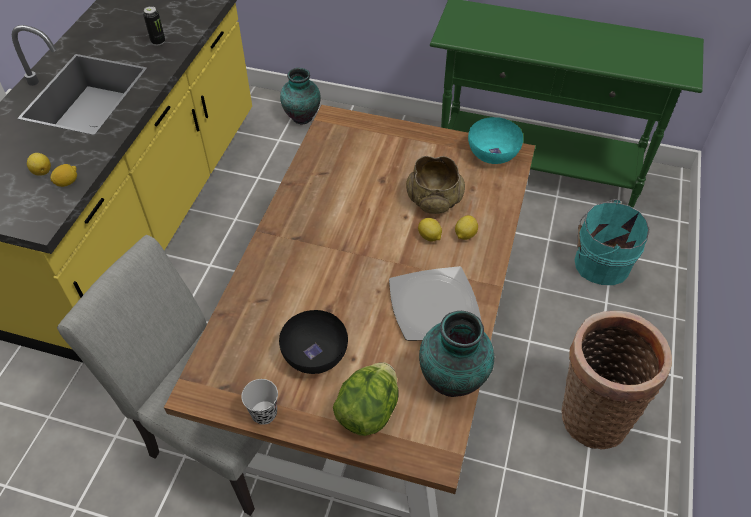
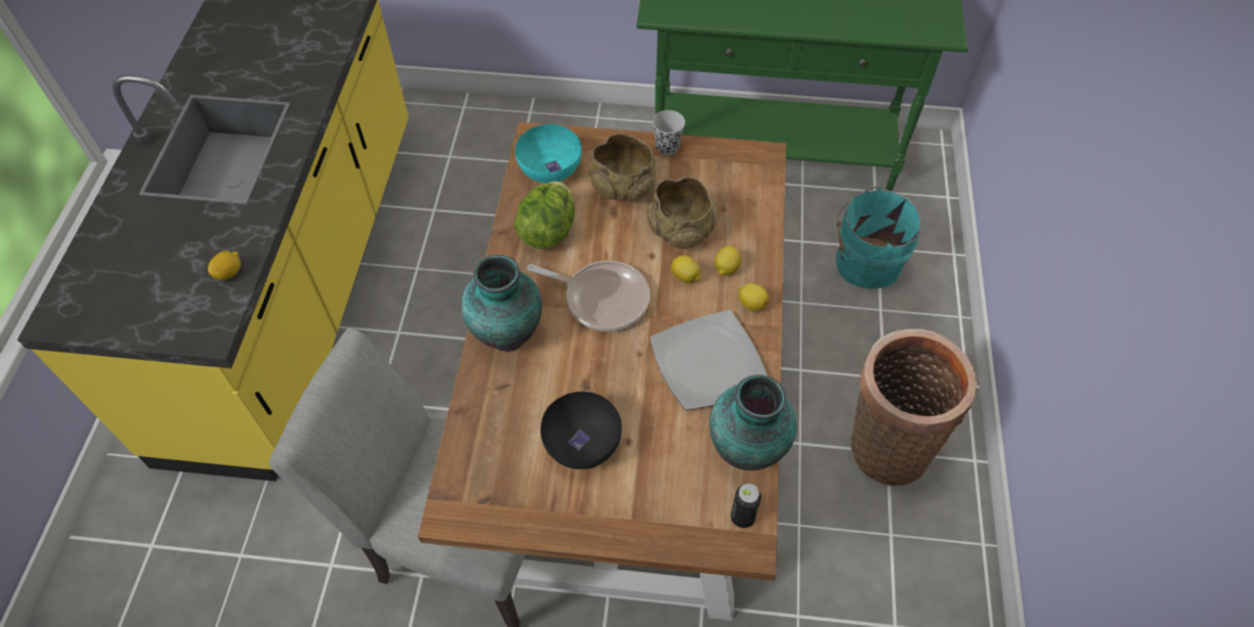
camera: 10 degrees left, 5 degrees up
(42, 171) = (192, 262): lemon -> lemon (751, 304)
(158, 41) = (295, 65): can -> can (742, 517)
(264, 413) = (539, 524): black cup -> black cup (667, 147)
(302, 116) = (473, 121): vase -> vase (507, 332)
(357, 244) = (602, 298): none -> frying pan
(368, 411) = (658, 502): lettuce -> lettuce (548, 231)
(394, 161) = (623, 186): none -> beige bowl
(492, 153) = (737, 159): turquoise bowl -> turquoise bowl (549, 168)

